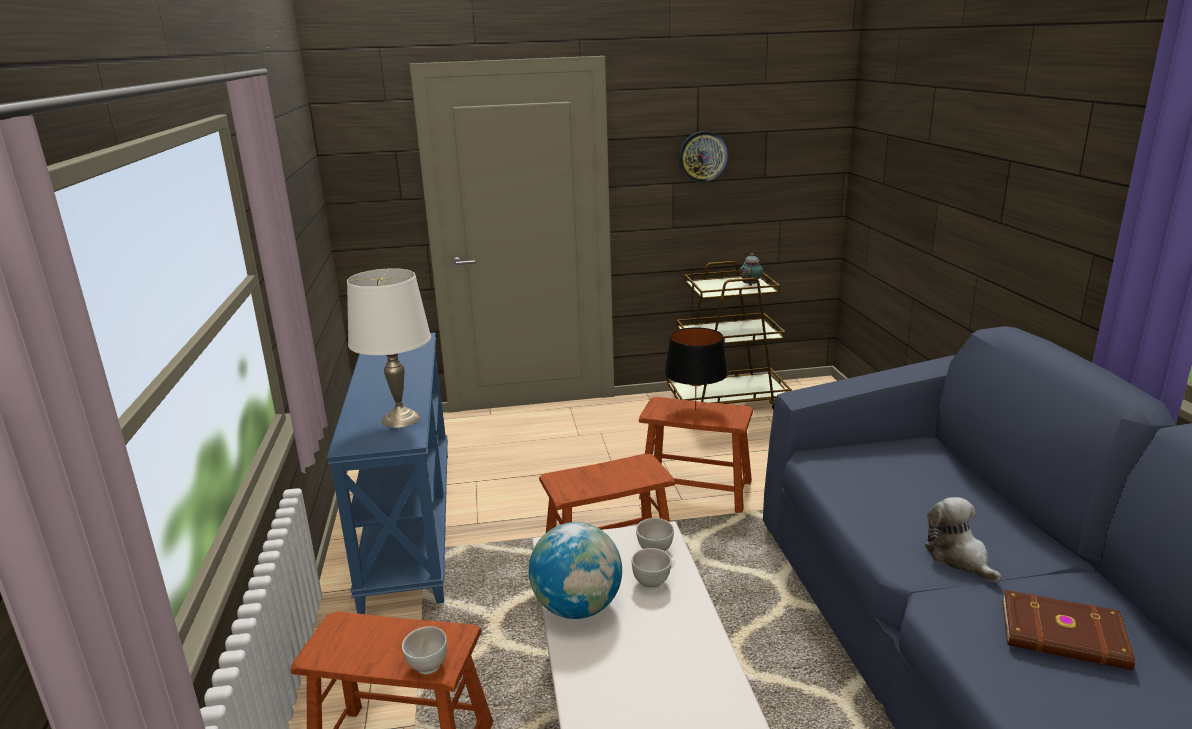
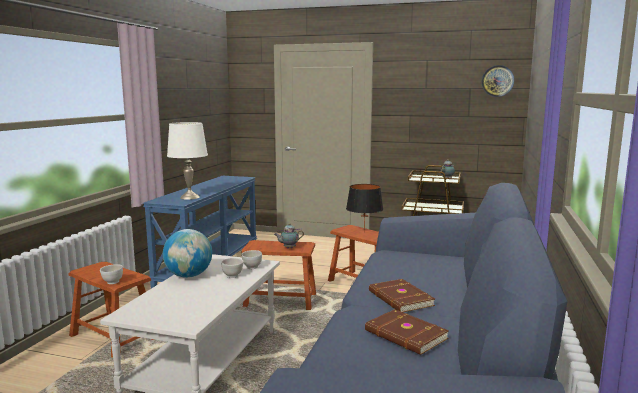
camera: 25 degrees right, 10 degrees down
(629, 478) = (288, 248): none -> teapot
(702, 156) = (428, 101): wall clock -> wall clock (497, 81)
(959, 557) = (400, 299): plush toy -> brown book

